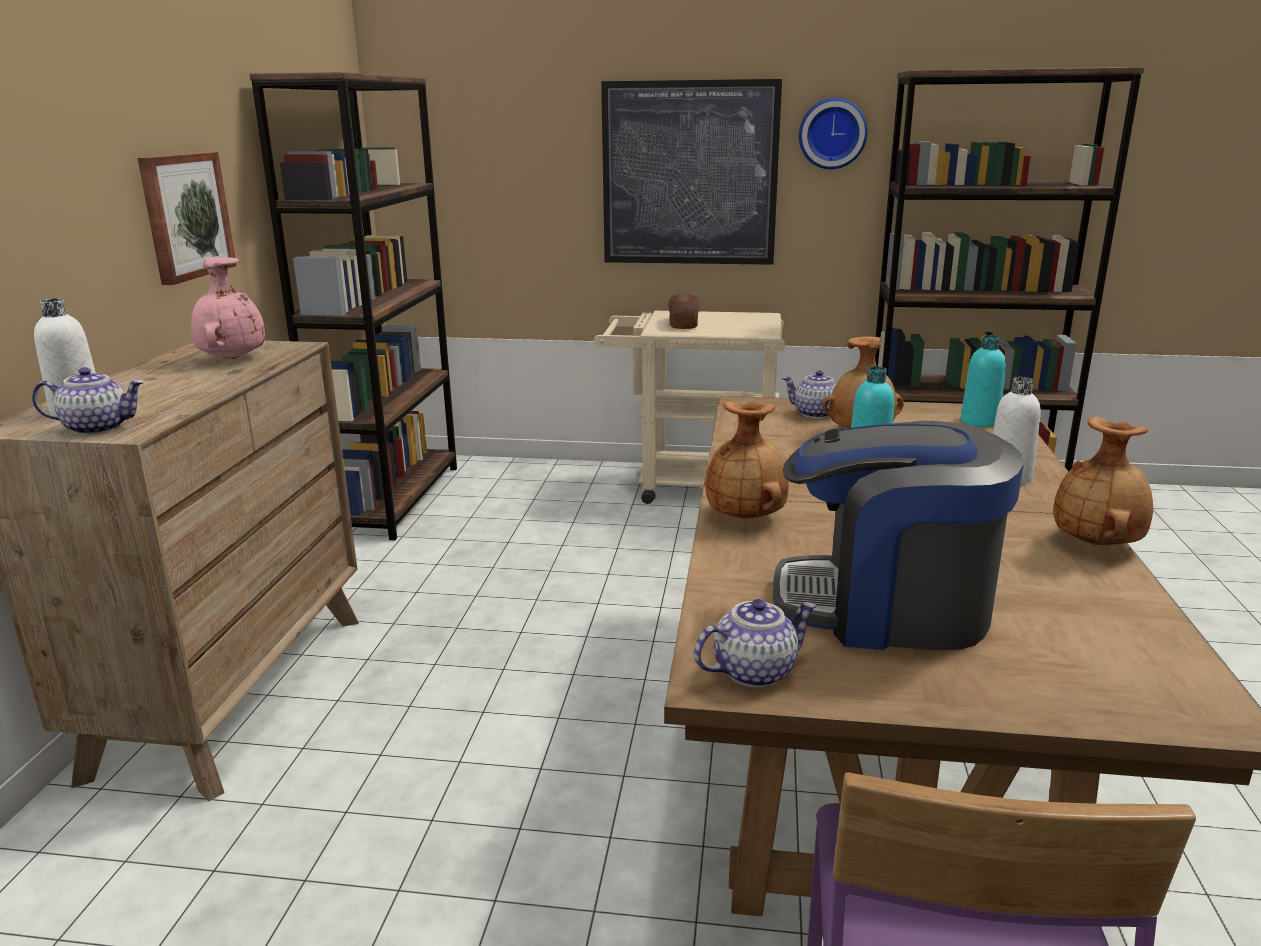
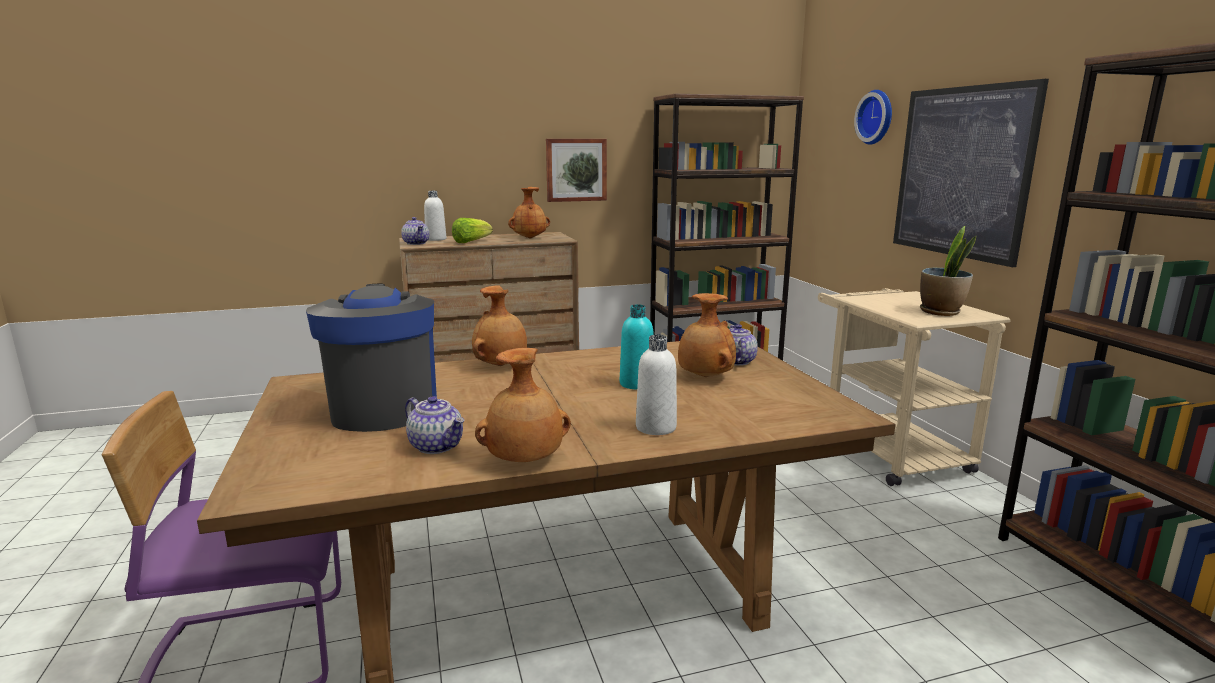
camera: 65 degrees right, 5 degrees down
(185, 392) = (471, 242): none -> lettuce
(231, 359) = (529, 238): pink vase -> brown vase
(683, 323) = (891, 300): bread -> none
(742, 322) = (941, 312): none -> potted plant
(754, 671) = (303, 386): teapot -> teapot (437, 446)
(832, 133) = (1090, 134): wall clock -> wall clock (877, 117)
(979, 422) = (805, 411): turquoise bottle -> none

